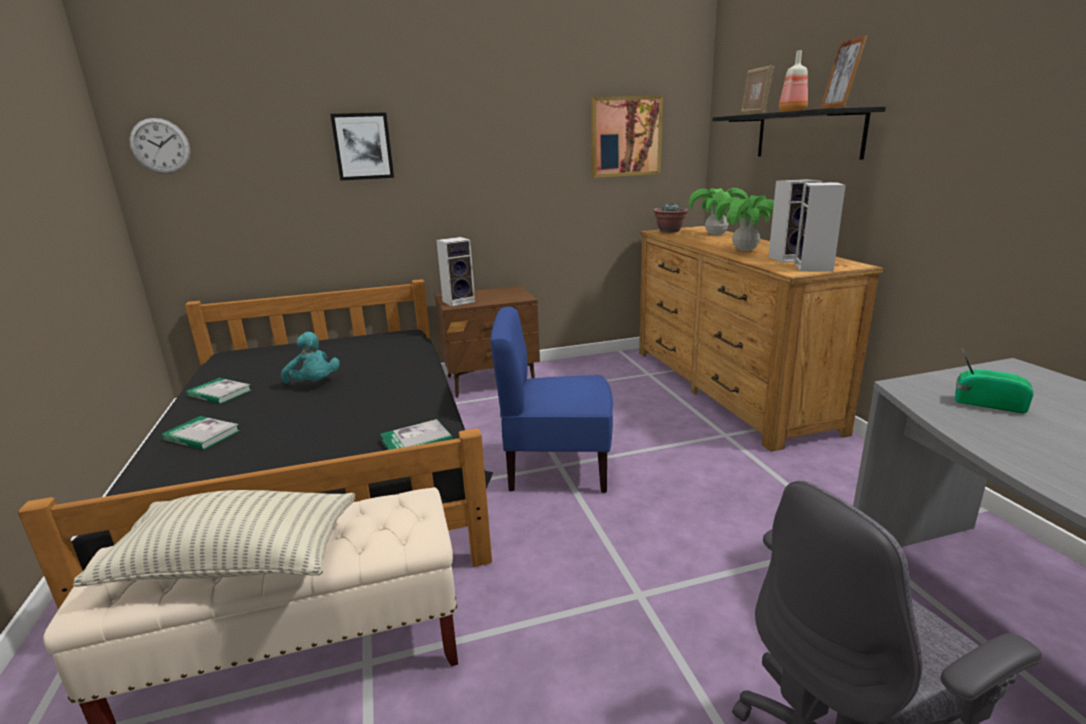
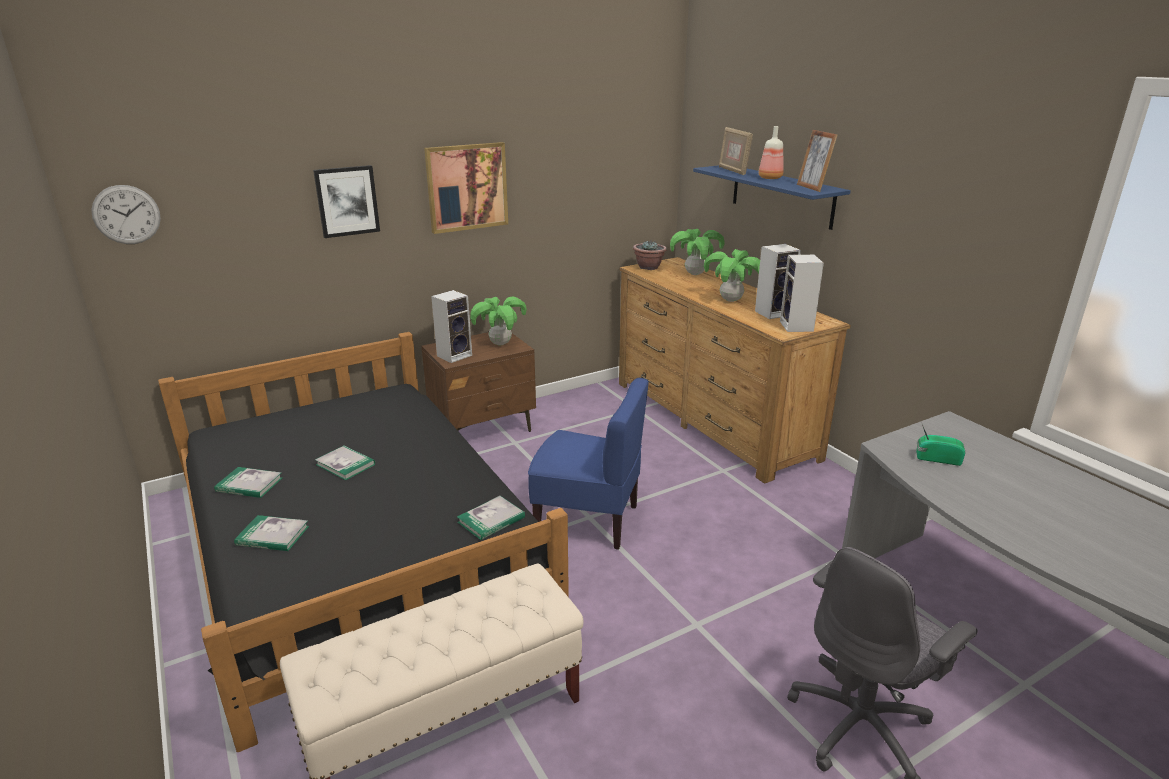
camera: 15 degrees left, 5 degrees up
(236, 562) = (418, 651): pillow -> none
(314, 384) = (345, 464): turquoise plush toy -> book
(507, 295) = (500, 343): none -> potted plant
(556, 468) = (587, 520): blue chair -> blue chair turned 150 degrees counterclockwise
(625, 137) = (604, 175): picture -> picture (467, 187)
(807, 135) = (781, 196): black shelf -> blue shelf

